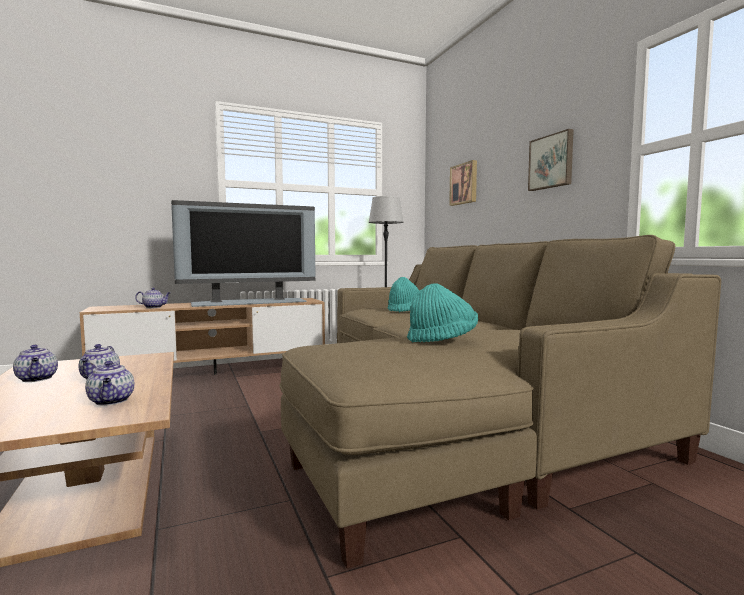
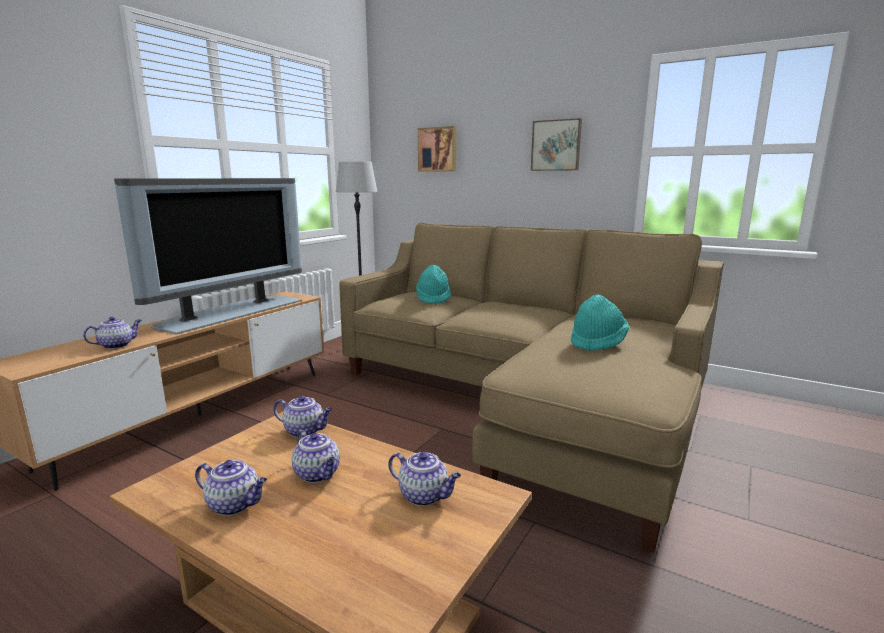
camera: 35 degrees left, 10 degrees up
(152, 361) = (305, 431): none -> teapot

